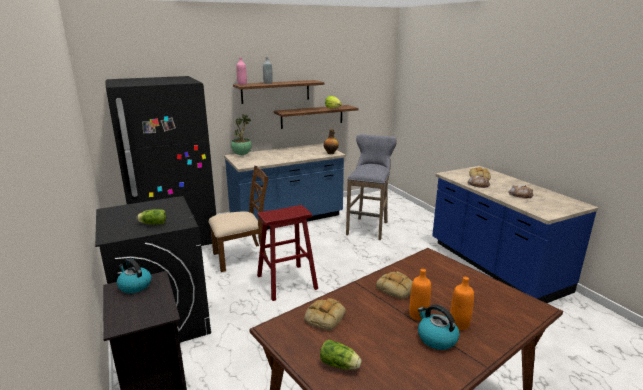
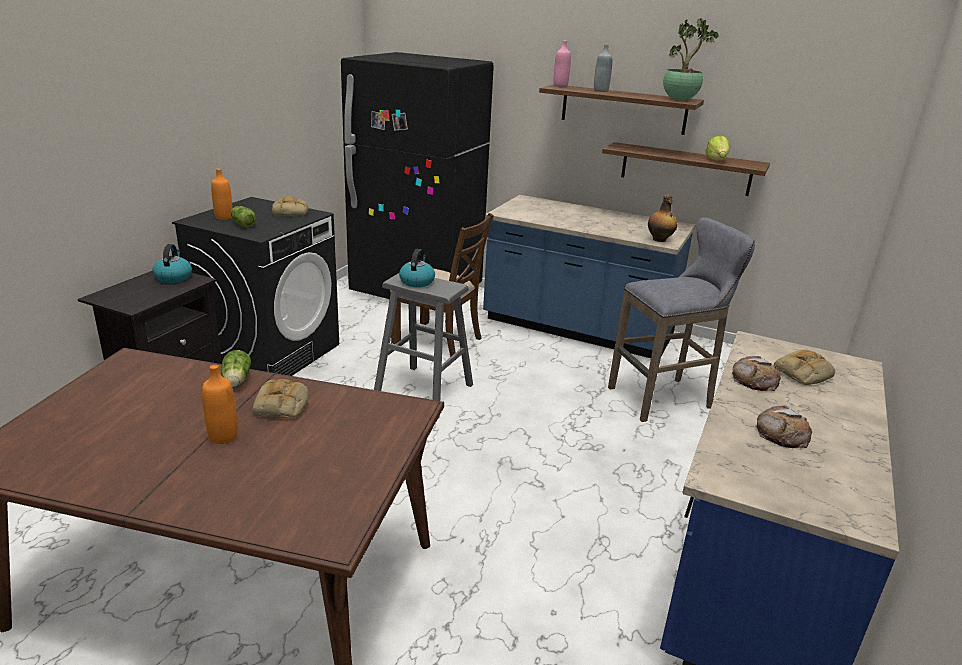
camera: 50 degrees right, 5 degrees up
(242, 154) = (539, 201): potted plant -> potted plant (680, 100)
(287, 282) = (424, 391): red stool -> grey stool
(324, 317) = (172, 378): bread -> bread (291, 212)
(340, 365) = (79, 413): lettuce -> lettuce (236, 381)
(436, 338) = (174, 462): kettle -> kettle (417, 281)
(459, 324) = (223, 473): orange bottle -> orange bottle (224, 217)

